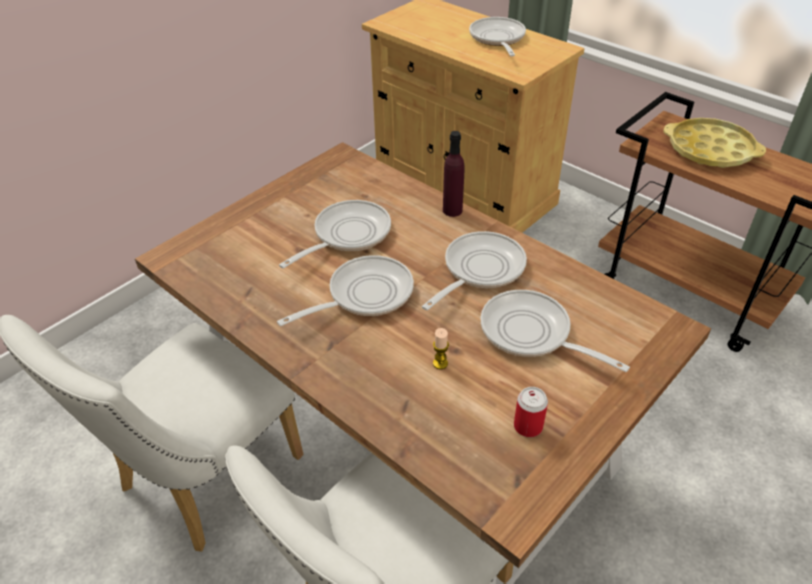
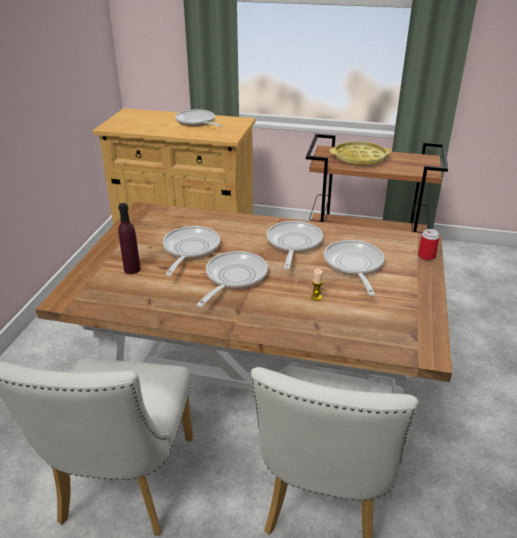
camera: 30 degrees left, 10 degrees down
(452, 210) = (246, 219): purple bottle -> purple bottle (132, 269)
(528, 426) = (395, 310): can -> can (426, 256)
(531, 334) = (354, 266): frying pan -> frying pan turned 75 degrees clockwise

